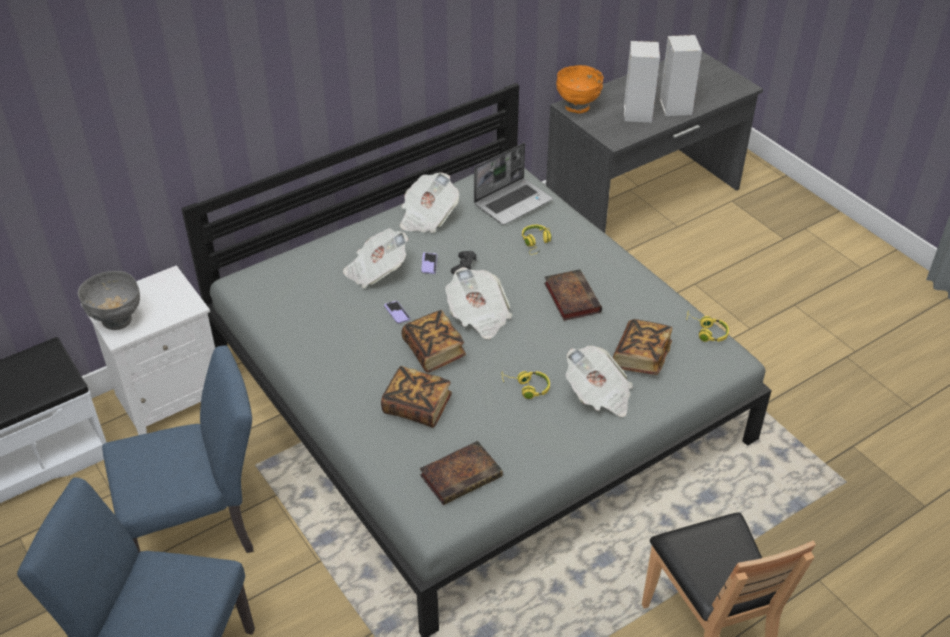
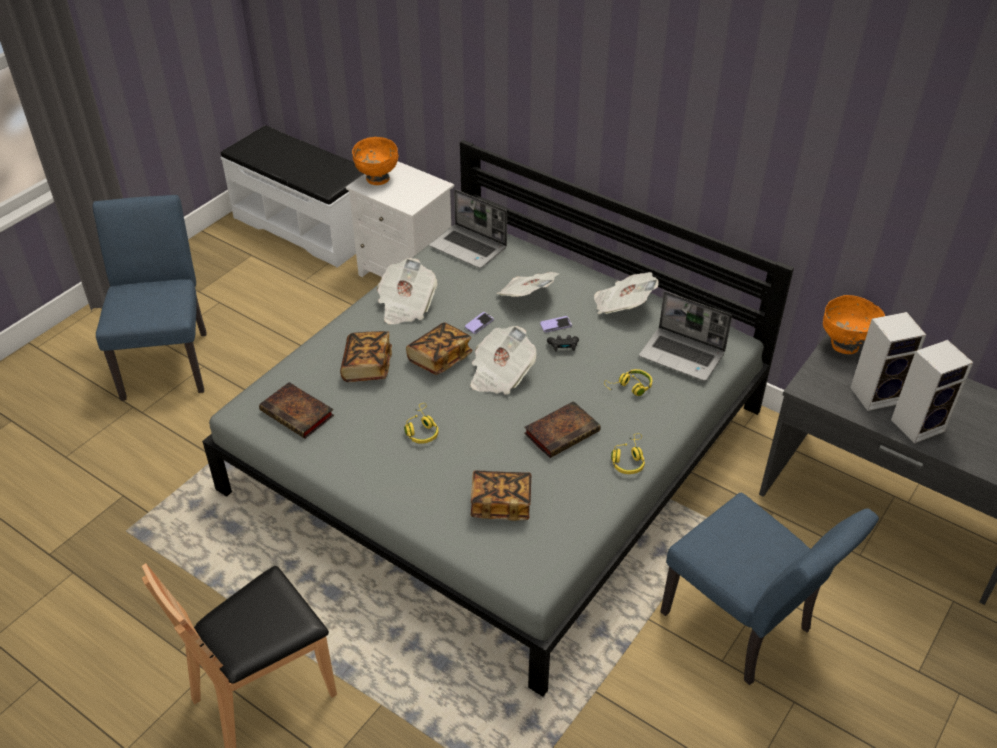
camera: 70 degrees right, 0 degrees up
(117, 321) = (377, 179): grey bowl -> orange bowl
(201, 529) = (285, 335): blue chair -> blue chair (744, 628)
(273, 290) = (469, 247): none -> laptop
(598, 395) = (432, 482): newspaper -> newspaper (406, 306)
(706, 332) = (566, 550): yellow headphones -> yellow headphones (628, 460)

